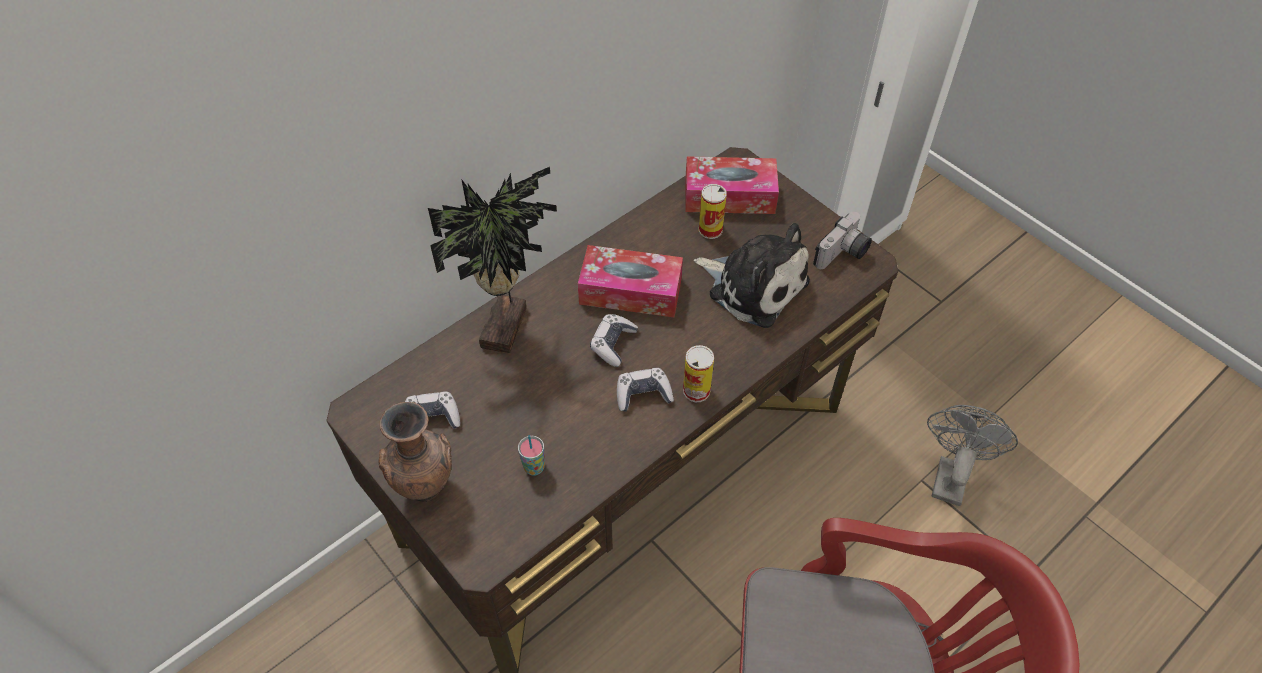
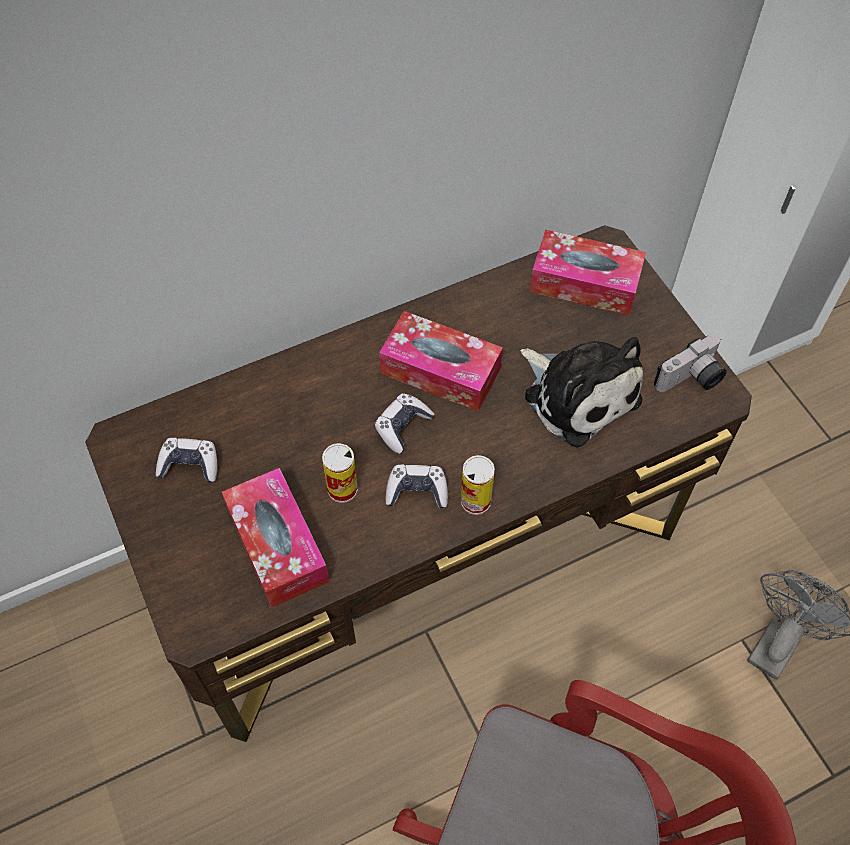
camera: 15 degrees right, 5 degrees up
(426, 487) = (162, 538): brown vase -> none
(508, 327) = (298, 383): potted plant -> none
(534, 467) = (277, 545): cup -> tissue box
(710, 230) = (550, 318): can -> can (342, 489)

